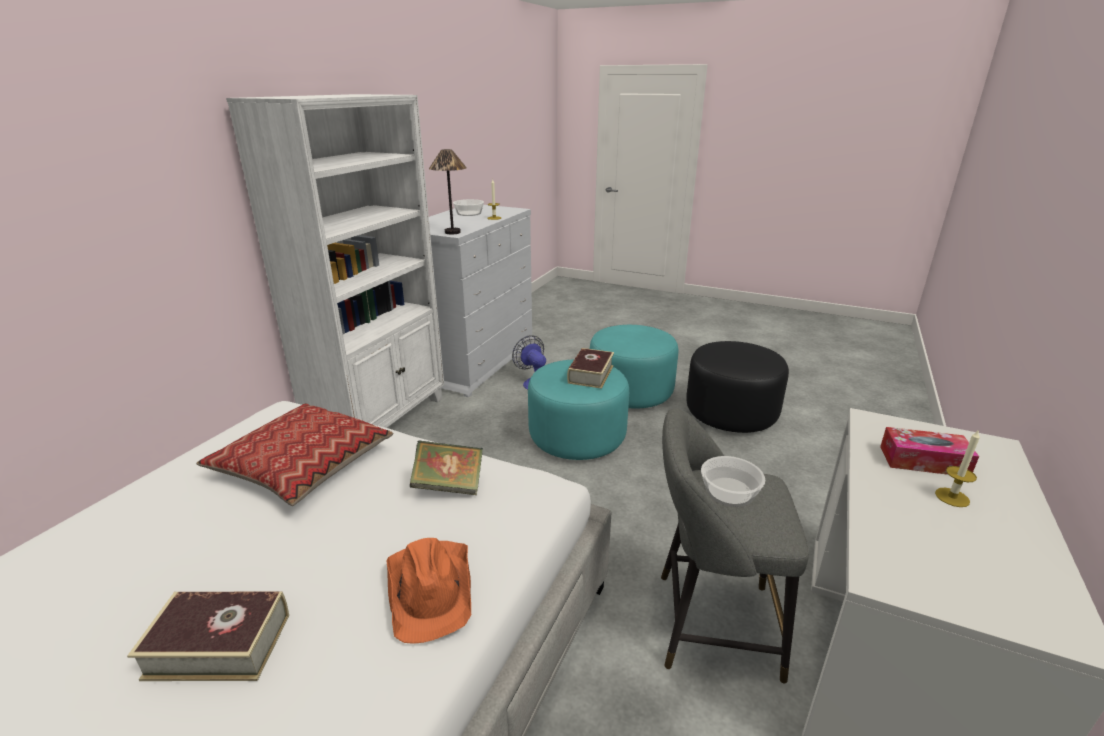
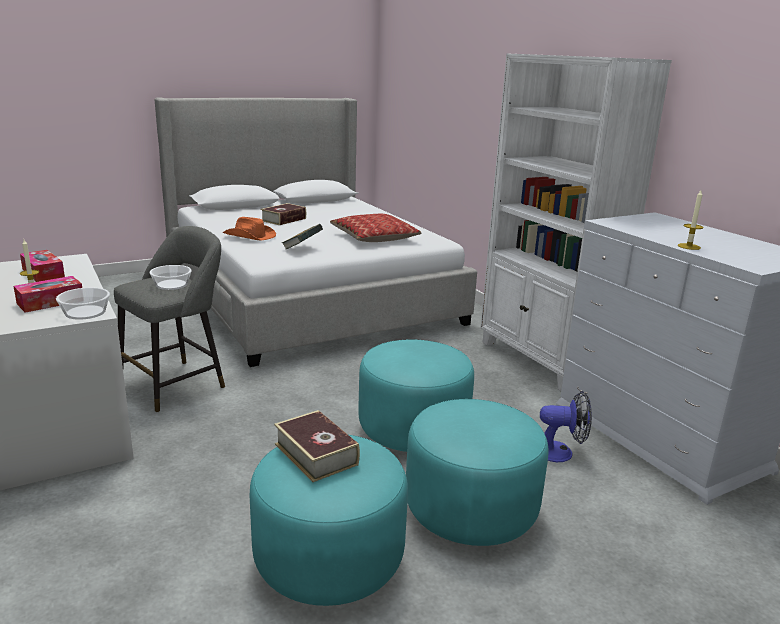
camera: 125 degrees right, 5 degrees down
(452, 232) = (613, 222): table lamp -> none
(469, 213) = (734, 244): bowl -> bowl (85, 312)
(590, 374) = (410, 360): book -> book (316, 454)
(731, 413) = (329, 557): black ottoman -> turquoise ottoman
(939, 545) = (43, 273): none -> tissue box

